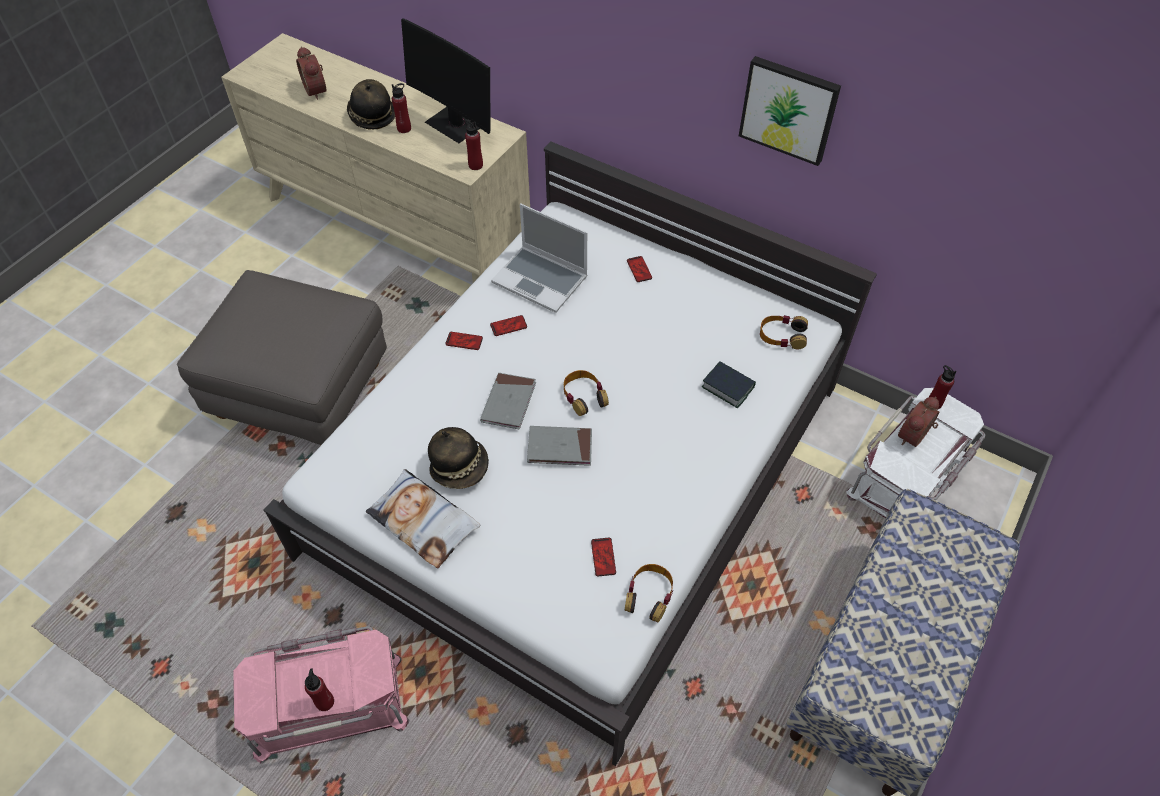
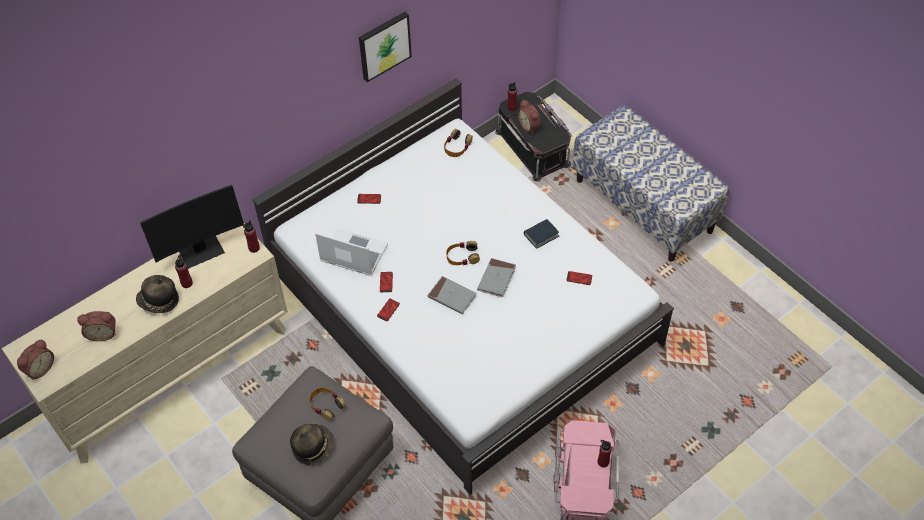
camera: 70 degrees left, 0 degrees up
(262, 63) = (39, 368): none -> alarm clock
(424, 521) = (524, 361): pillow -> none
(460, 467) = (492, 333): hat -> hat (312, 446)
(541, 280) = (352, 254): laptop -> laptop turned 120 degrees counterclockwise
(649, 595) = (609, 264): headphones -> headphones (326, 405)
(728, 387) = (484, 185): book -> book (541, 235)
(909, 475) = (534, 148): white storage box -> black storage box

